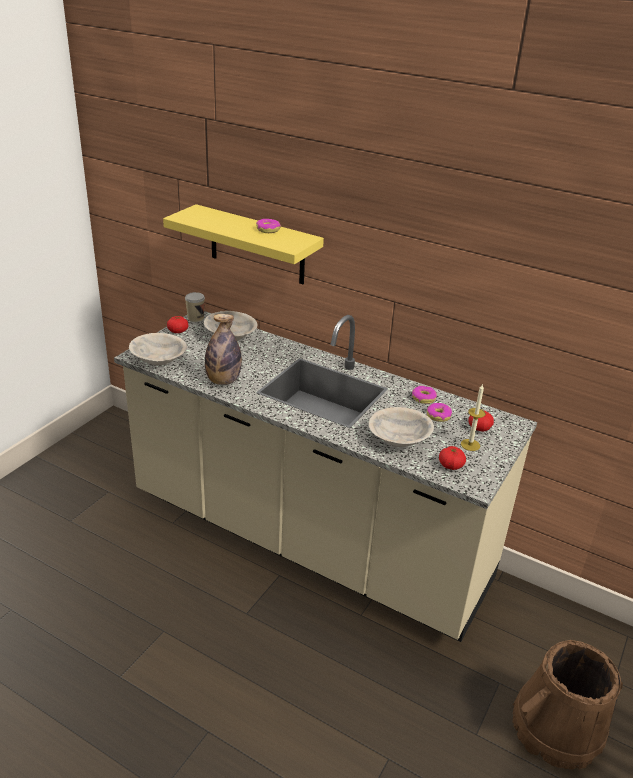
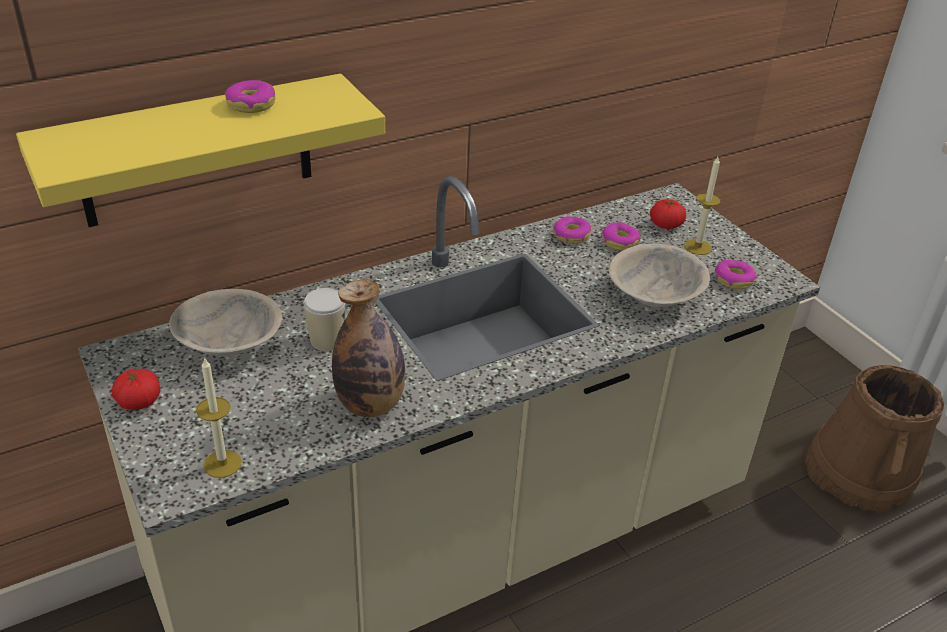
camera: 60 degrees left, 5 degrees up
(158, 360) = (222, 464): beige bowl -> candle
(195, 318) = (116, 362): cup -> cup (327, 340)
(451, 465) = (733, 280): tomato -> donut

